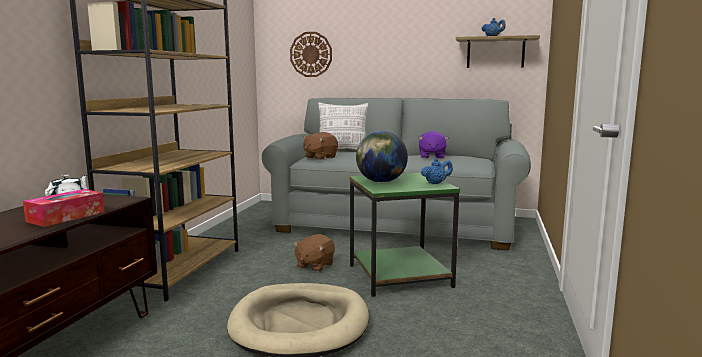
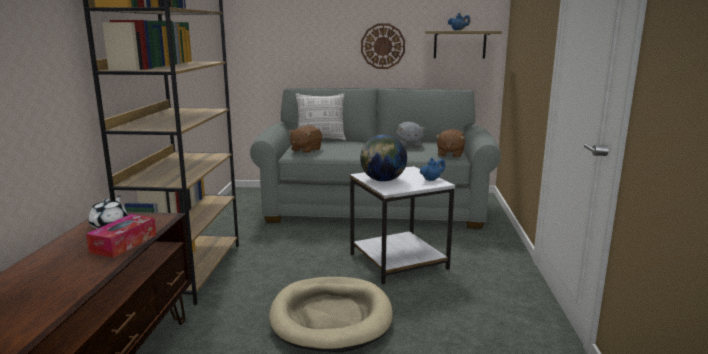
camera: 10 degrees left, 5 degrees up
(311, 54) = (282, 43): wall clock -> wall clock (383, 46)
(314, 265) = (318, 256): brown plush toy -> brown plush toy (450, 154)
(400, 275) = (398, 260): green side table -> white side table
(431, 157) = (408, 145): purple plush toy -> grey plush toy

